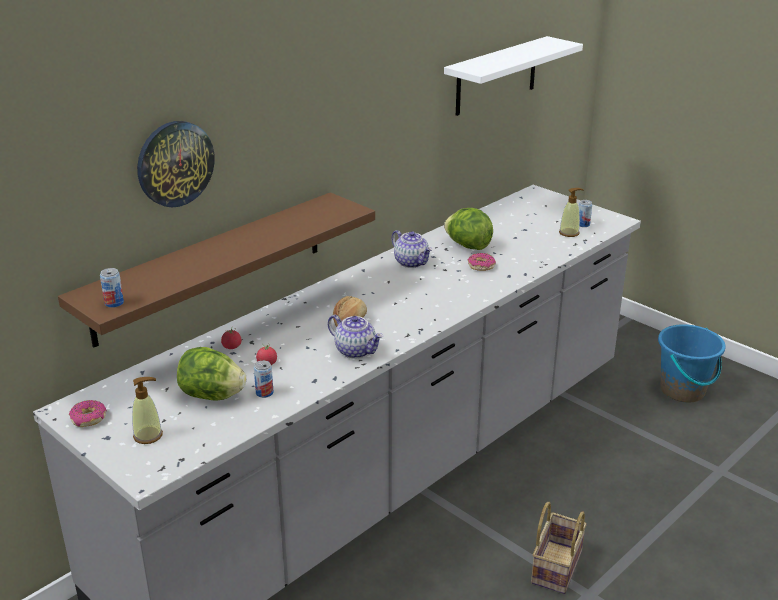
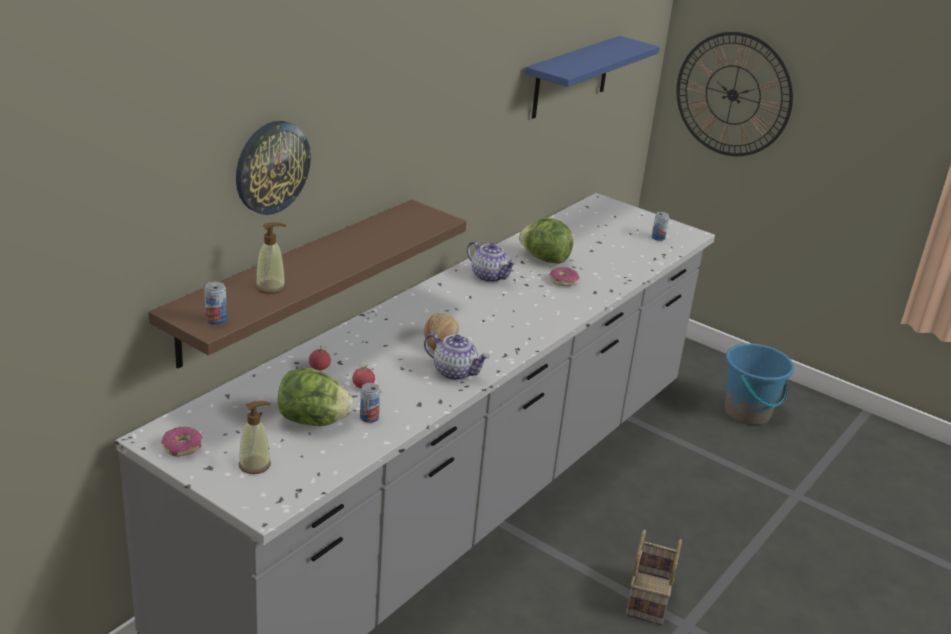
camera: 10 degrees left, 0 degrees up
(496, 76) = (571, 77): white shelf -> blue shelf
(569, 233) = (646, 246): soap dispenser -> soap dispenser (271, 287)
(664, 88) = (733, 95): none -> wall clock

